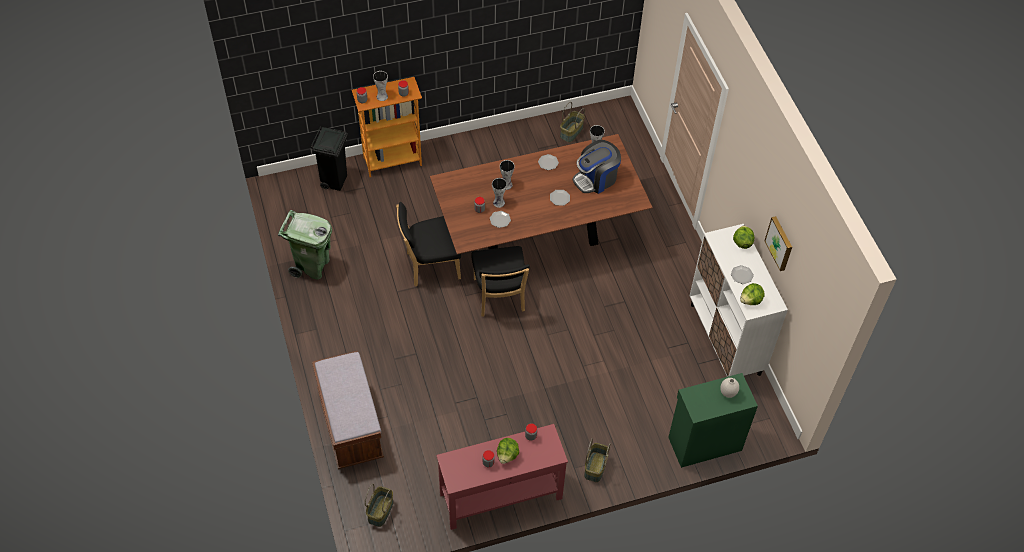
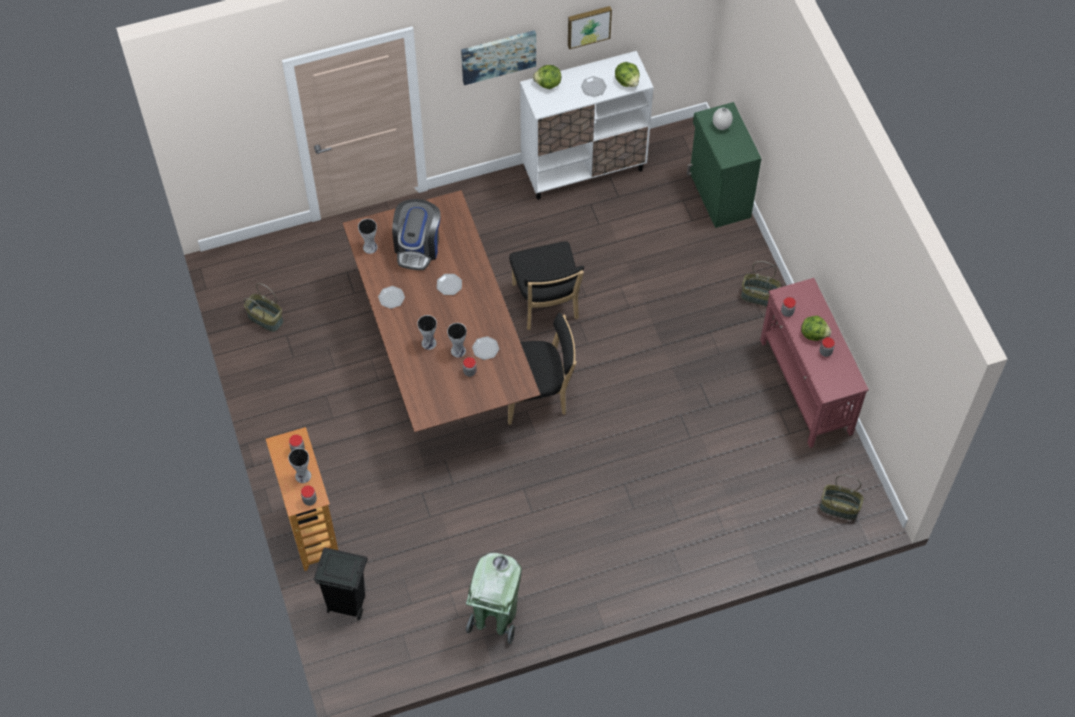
camera: 90 degrees left, 5 degrees up
(350, 424) = (730, 549): brown bench -> none
(430, 266) = (490, 475): black chair -> black chair (546, 304)
(596, 179) = (417, 246): coffee machine -> coffee machine turned 45 degrees clockwise
(745, 185) = (498, 56): none -> picture

